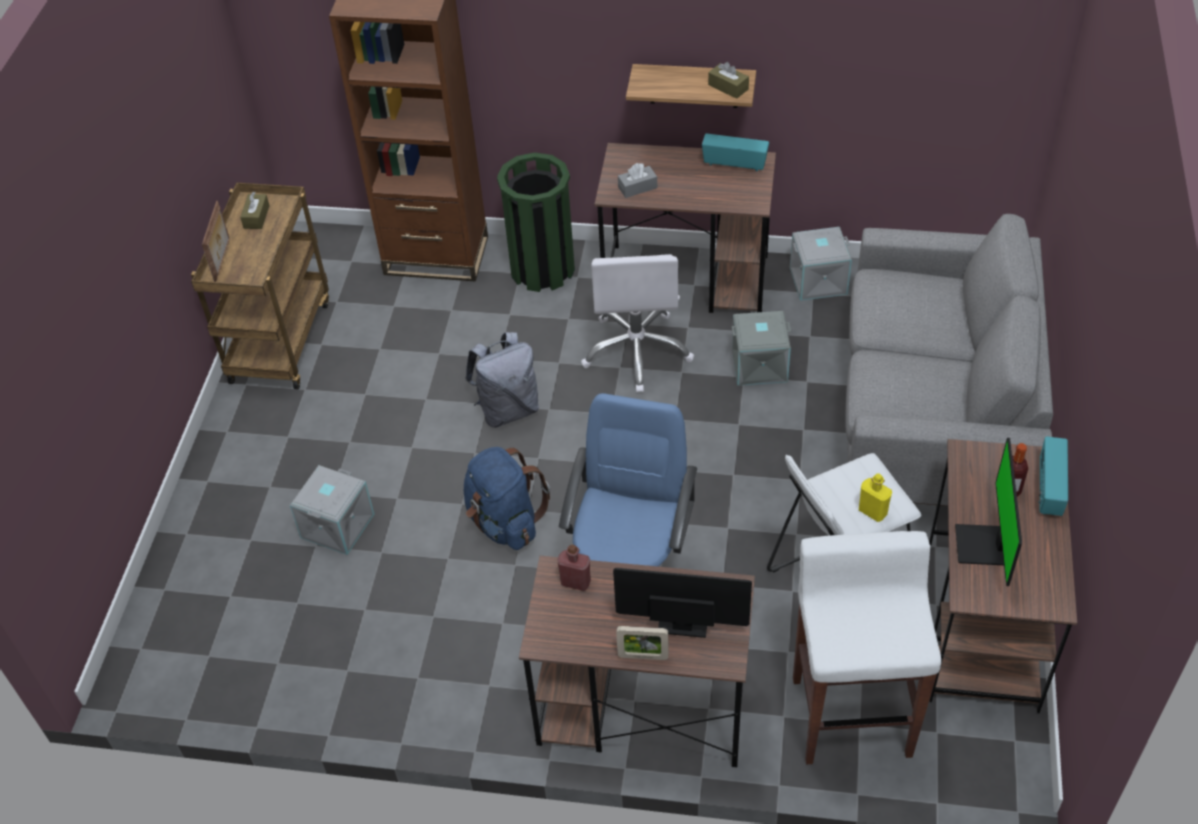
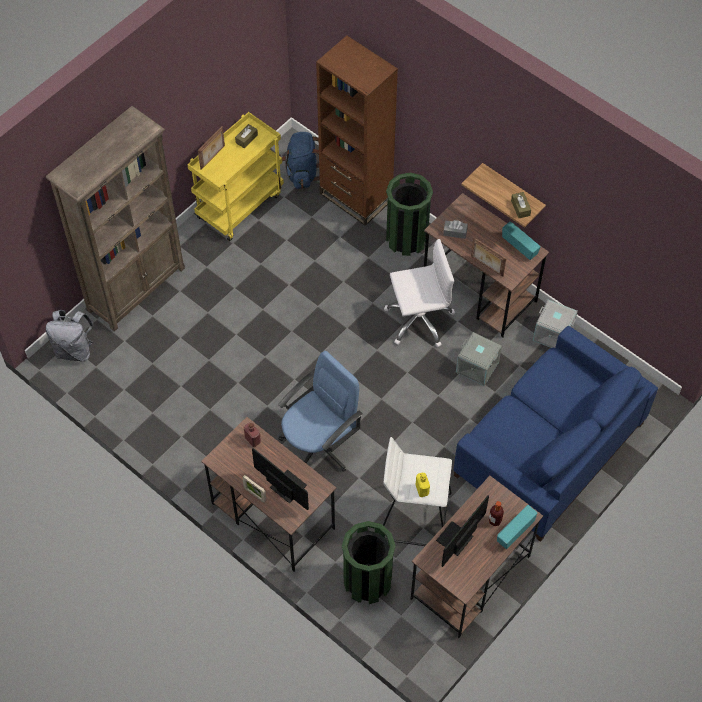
camera: 30 degrees right, 10 degrees up
(200, 517) = (137, 288): none -> brown bookcase
(280, 339) = (240, 204): brown cart -> yellow cart
(336, 525) = (197, 332): grey storage box -> none
(505, 522) = (278, 379): blue backpack -> blue backpack (303, 173)
(508, 409) = (326, 315): grey backpack -> grey backpack (74, 350)
(637, 350) = (419, 319): white office chair -> white office chair turned 135 degrees counterclockwise
(713, 204) = (486, 266): none -> picture frame
(851, 714) = (367, 581): white stool -> green trash can
(932, 410) = (548, 449): grey sofa -> blue sofa

